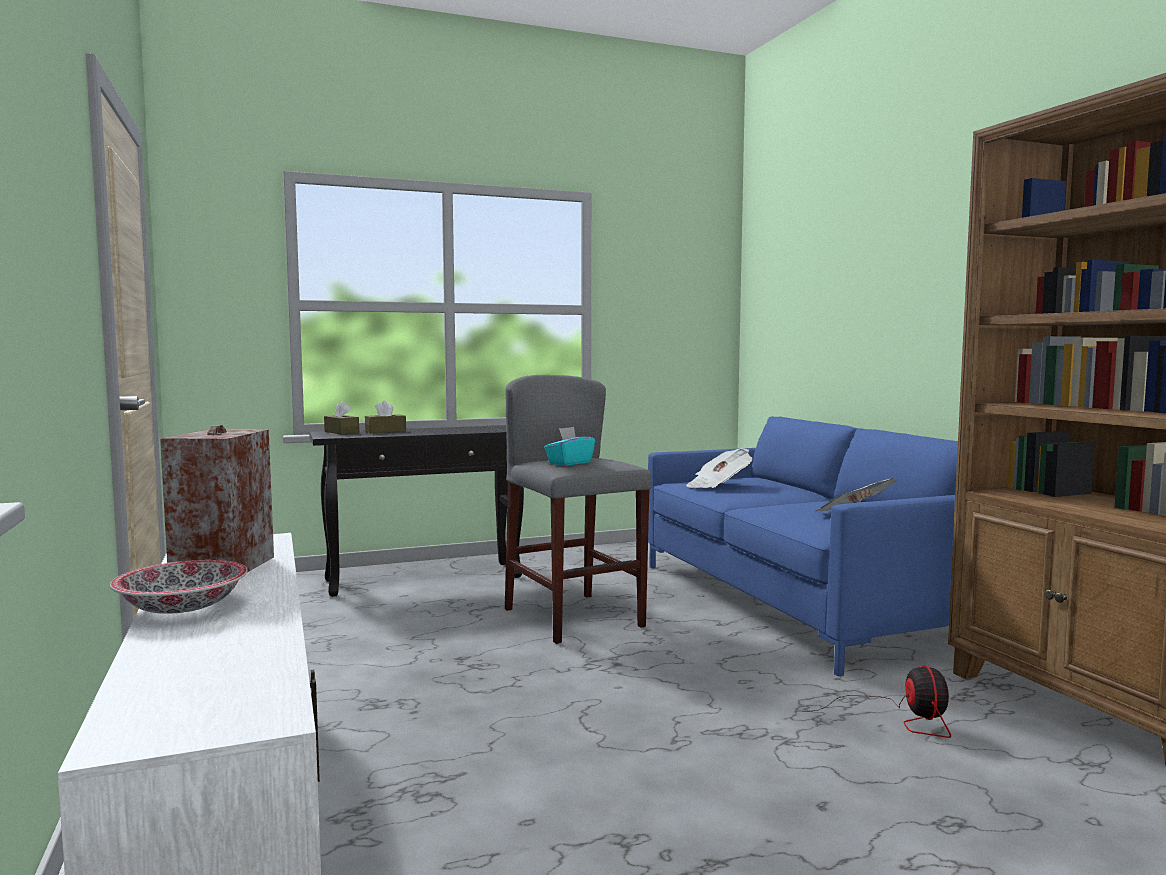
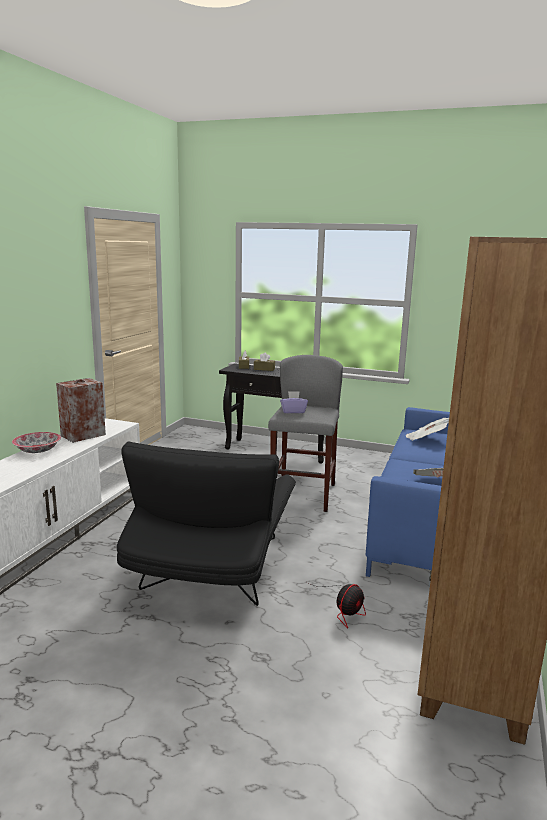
camera: 40 degrees right, 10 degrees up
(569, 463) = (293, 411): turquoise tissue box -> purple tissue box
(654, 753) = (212, 570): none -> black armchair

